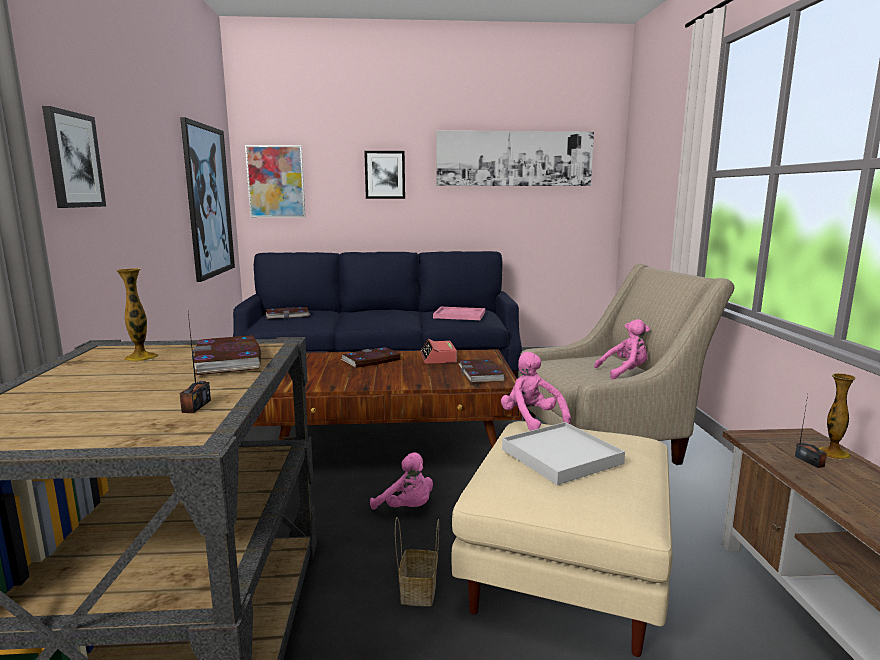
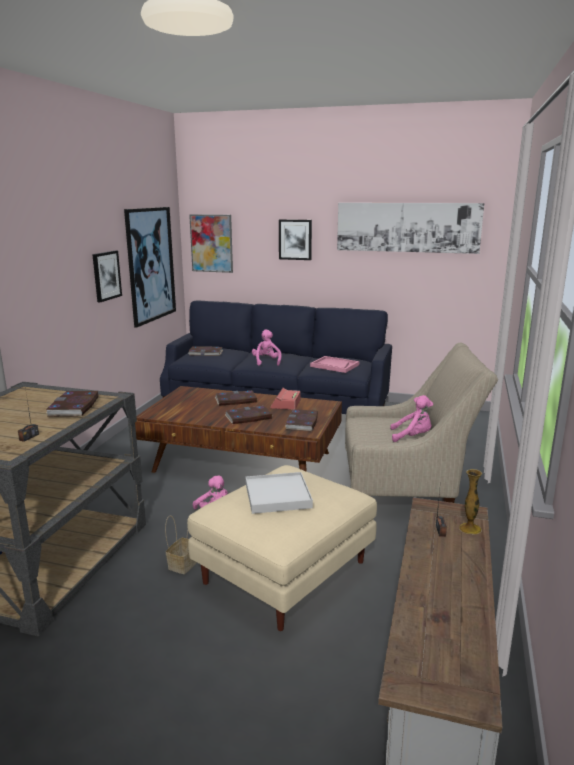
camera: 20 degrees right, 5 degrees up
(73, 160) = (27, 265): picture -> picture (106, 275)
(141, 358) = (35, 399): vase -> none
(408, 376) = (248, 417): none -> book
(531, 420) = (293, 466): pink plush toy -> pink plush toy (266, 362)

